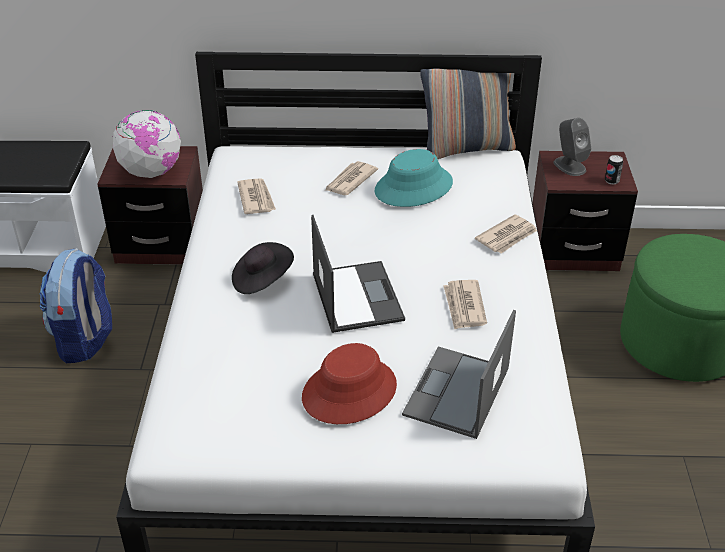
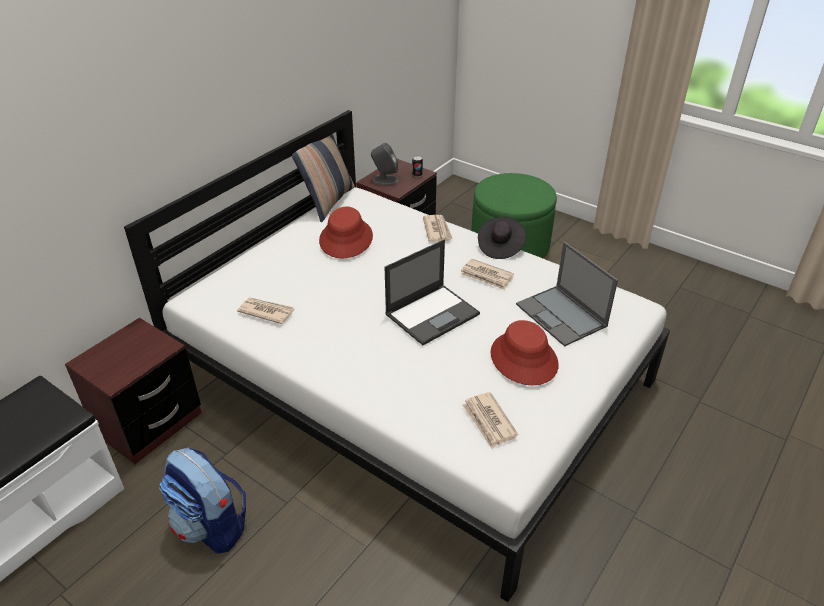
camera: 55 degrees left, 0 degrees up
(151, 172) = (139, 357): globe -> none
(262, 280) = (367, 350): black hat -> black hat (500, 247)
(350, 181) = (301, 261): newspaper -> newspaper (489, 421)
(356, 296) = (433, 314): laptop -> laptop turned 120 degrees clockwise
(414, 187) = (346, 239): turquoise hat -> red hat

